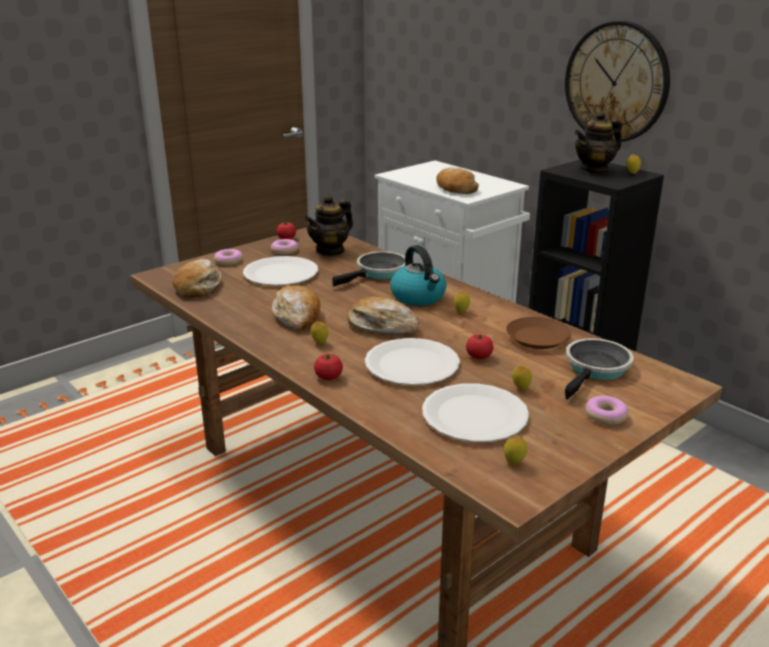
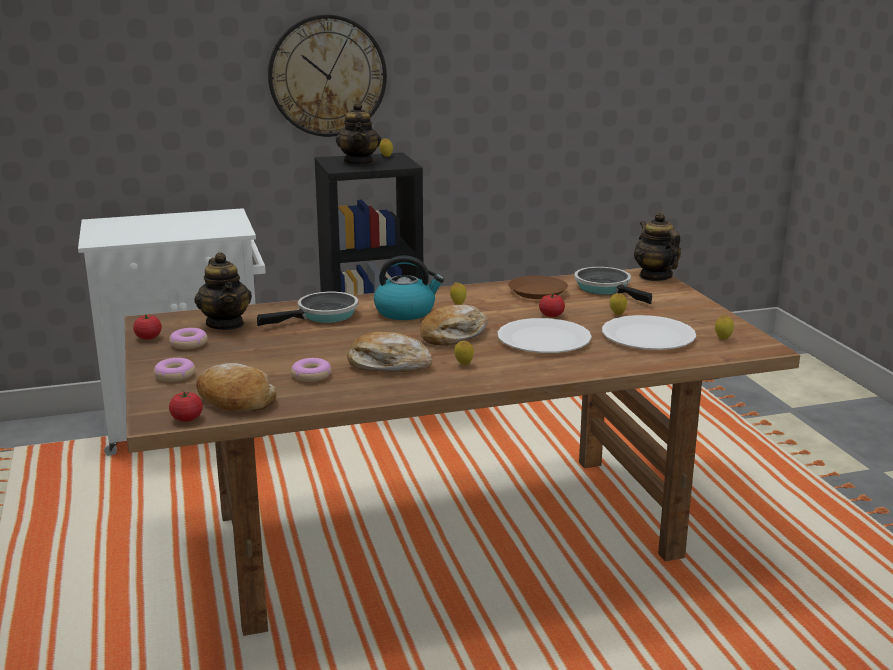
camera: 65 degrees left, 5 degrees down
(280, 273) = (258, 356): white plate -> none
(328, 377) = (539, 372): tomato -> tomato (187, 419)
(378, 273) = (323, 315): frying pan -> frying pan turned 75 degrees clockwise
(455, 189) = (201, 230): bread -> none
(606, 416) = (676, 301): donut -> donut (311, 376)
(679, 390) = (655, 276): none -> teapot

